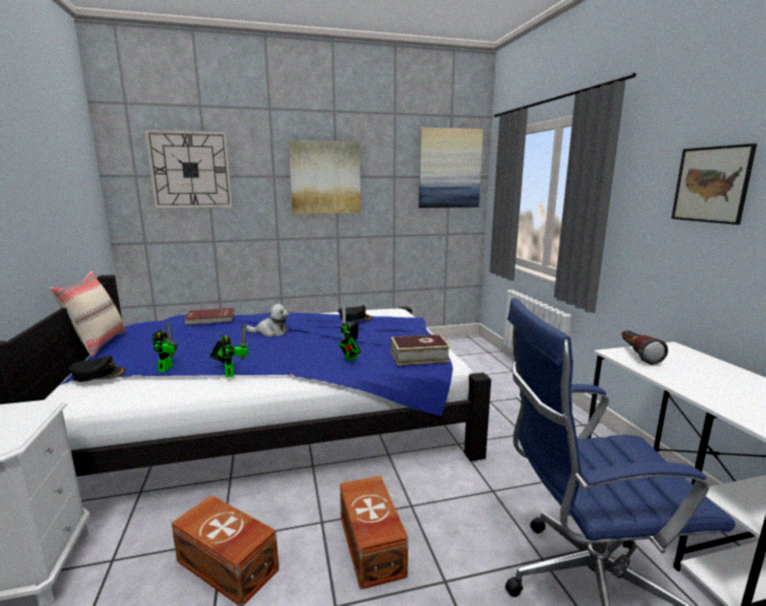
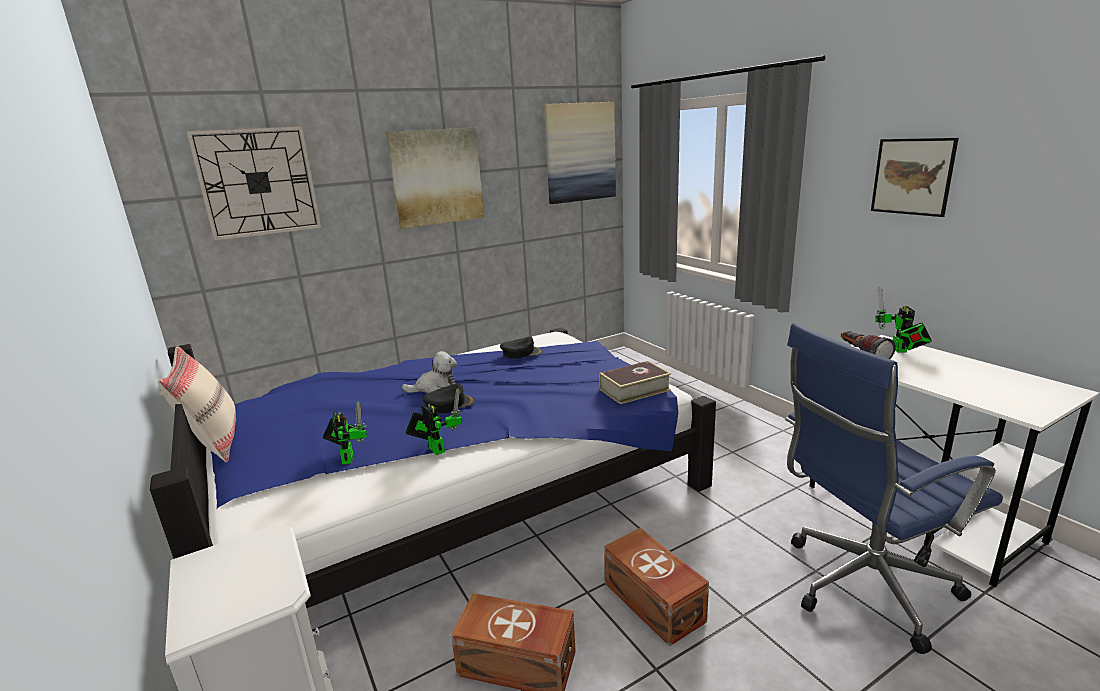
camera: 15 degrees left, 5 degrees up
(98, 374) = (264, 483): black cap -> black cap (449, 404)
(210, 318) = (338, 382): red book -> none
(350, 358) = (561, 405): toy robot -> toy robot (900, 350)

